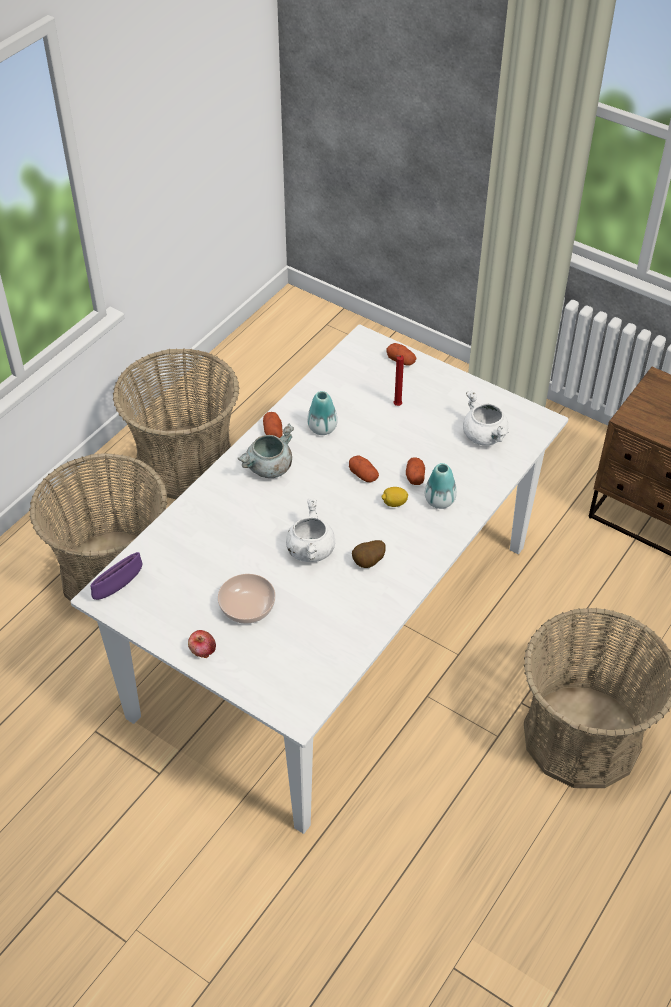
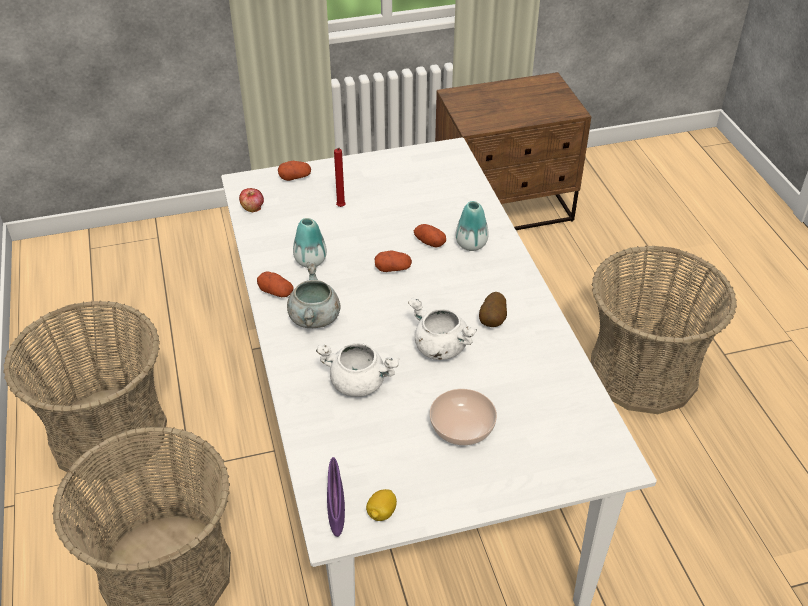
camera: 50 degrees left, 5 degrees down
(202, 651) = (483, 490): apple -> apple (252, 208)
(394, 503) = (444, 269): lemon -> lemon (381, 513)
(485, 436) = (432, 183): white cooking pot -> white cooking pot (359, 383)

